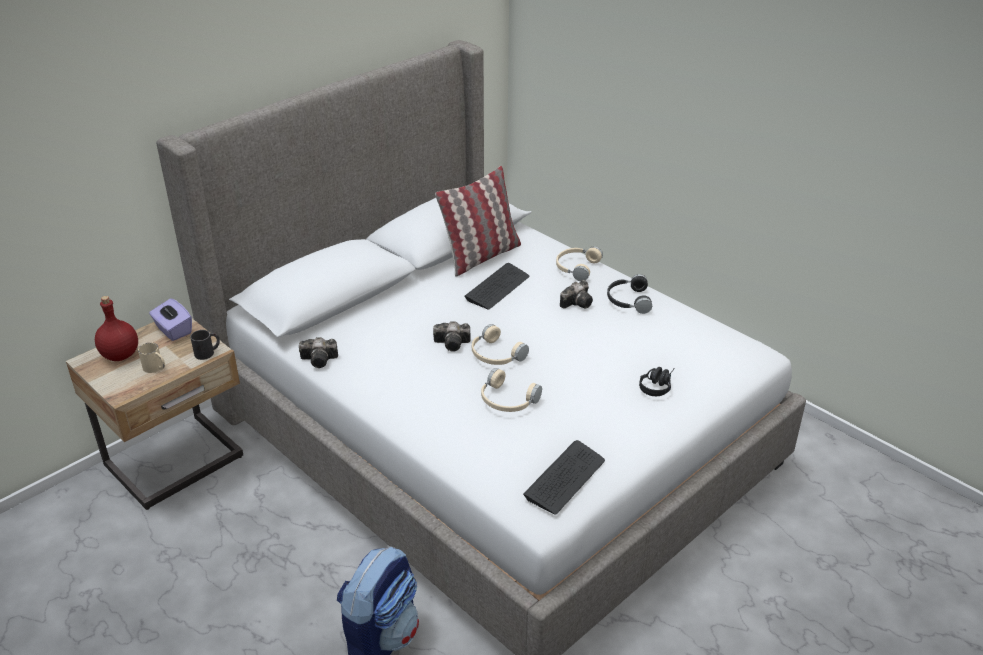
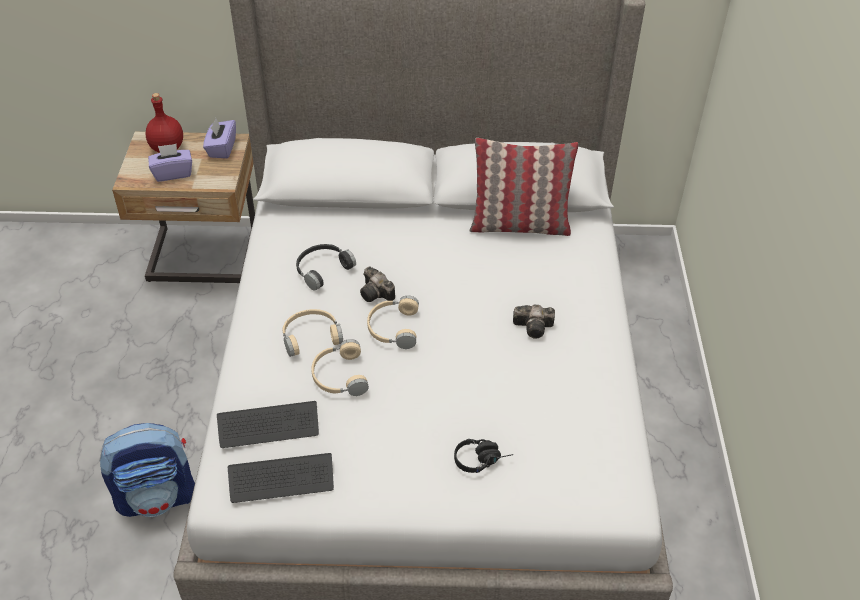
camera: 45 degrees right, 10 degrees up
(156, 368) = (173, 173): beige mug -> purple tissue box
(208, 352) = (217, 182): black mug -> none
(321, 360) = (270, 240): camera -> none
(497, 288) = (488, 265): keyboard -> keyboard (268, 426)
(576, 267) = (586, 291): beige headphones -> beige headphones (311, 336)
(627, 300) = (584, 357): black headphones -> black headphones (322, 269)

